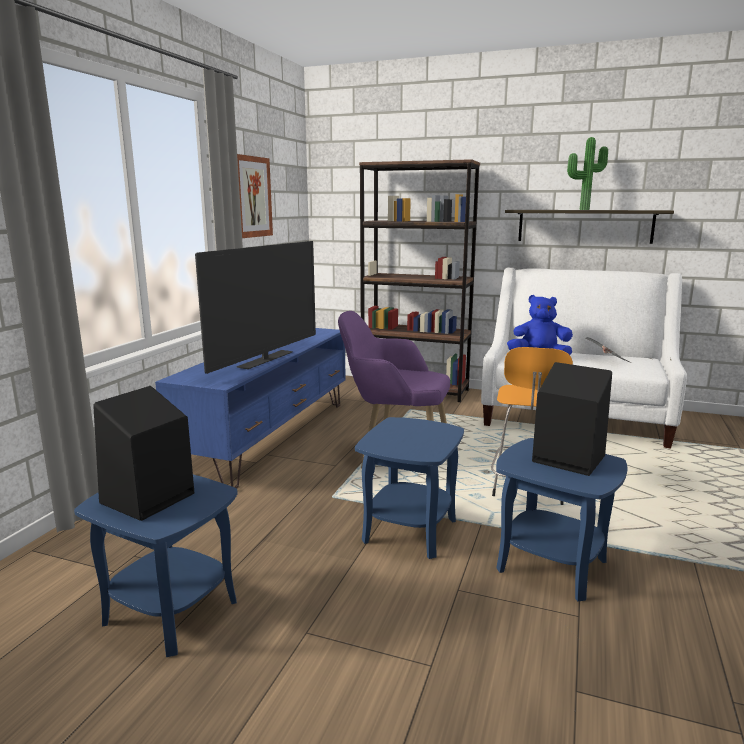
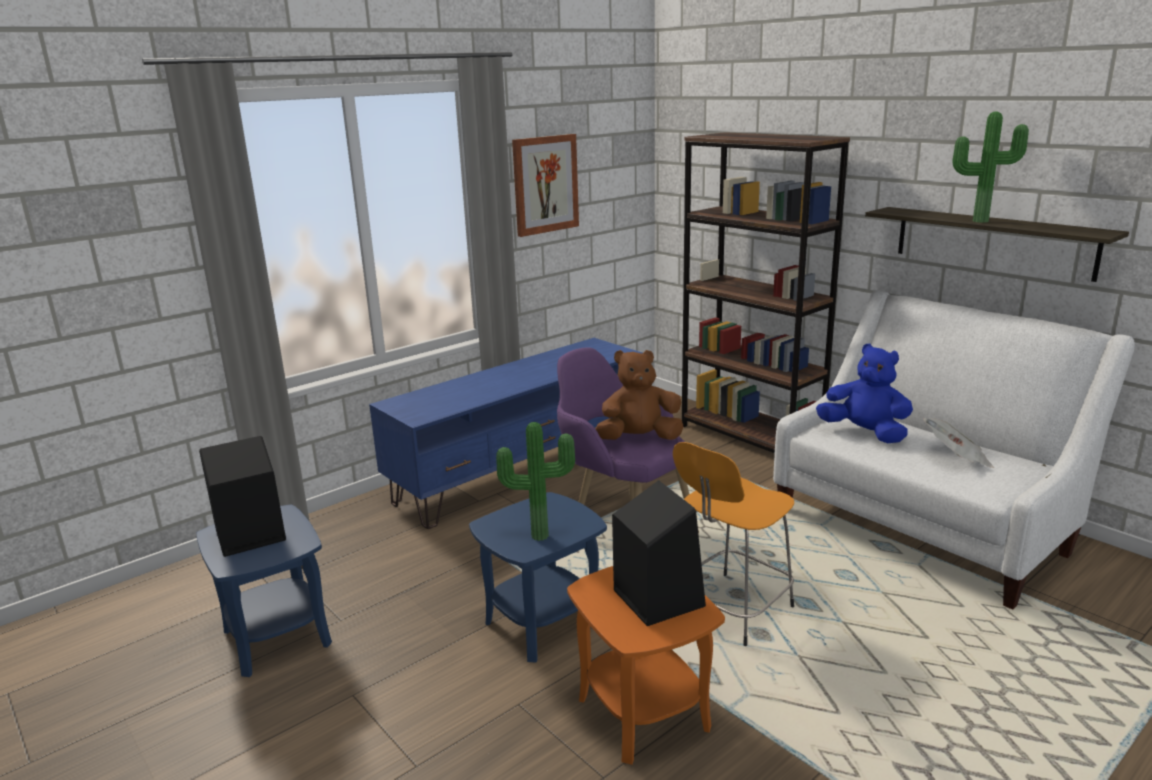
camera: 30 degrees right, 5 degrees up
(266, 360) = (499, 390): television -> none
(411, 376) = (639, 439): none -> brown plush toy
(423, 442) = (539, 534): none -> potted plant
(552, 564) = (644, 713): blue side table -> orange side table

